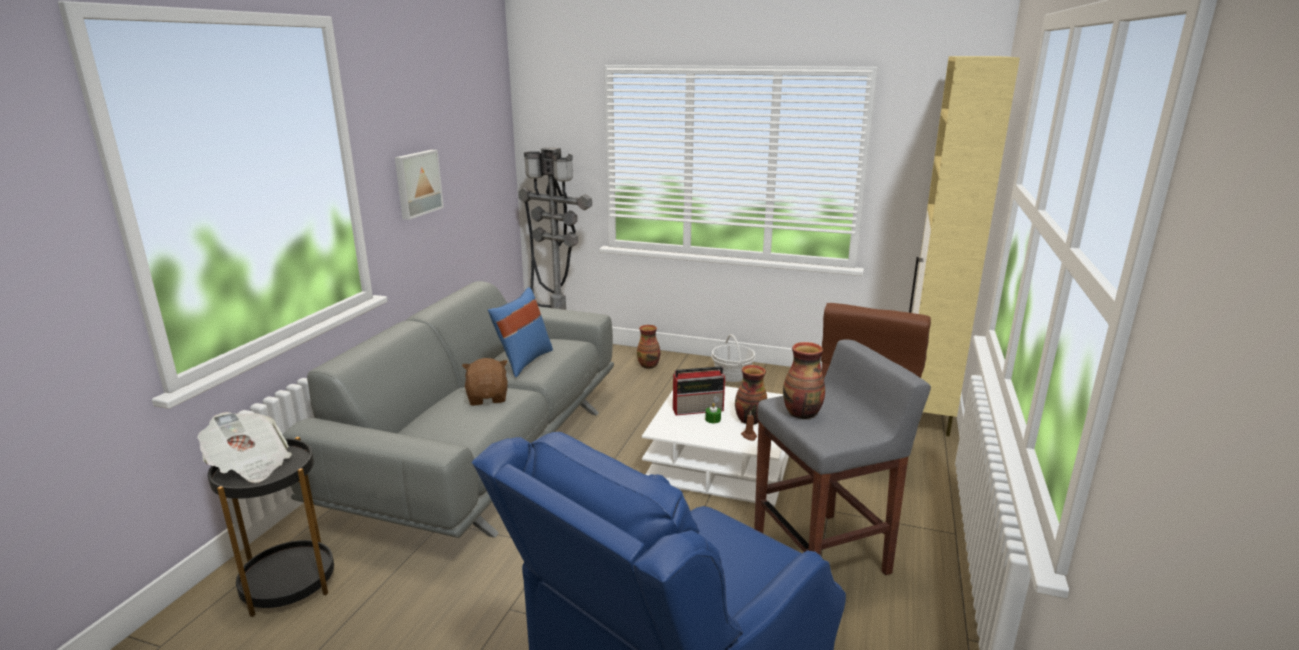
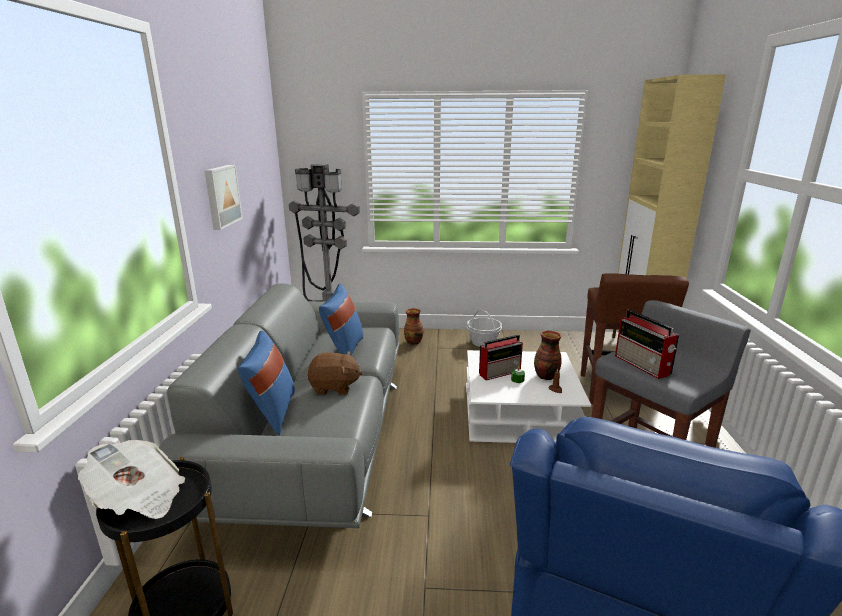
camera: 15 degrees left, 0 degrees up
(416, 414) = (272, 413): none -> blue pillow
(488, 398) = (334, 387): brown plush toy -> brown plush toy turned 120 degrees clockwise
(802, 414) = (643, 365): vase -> radio

